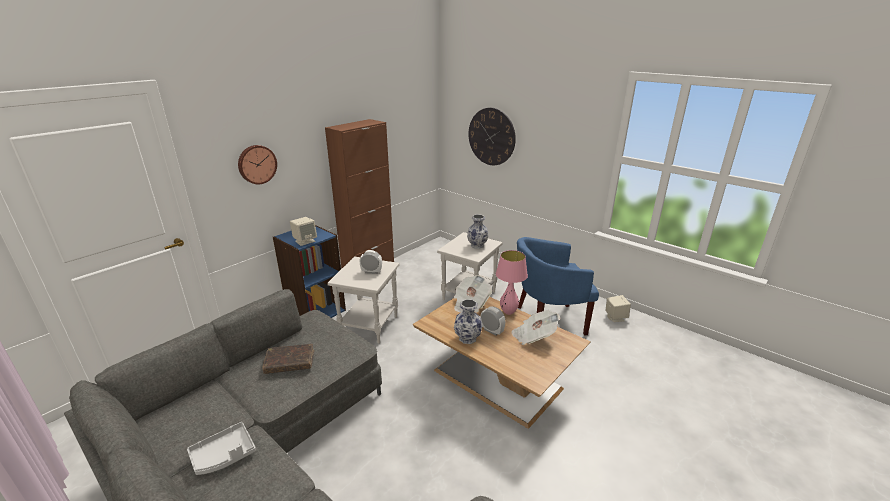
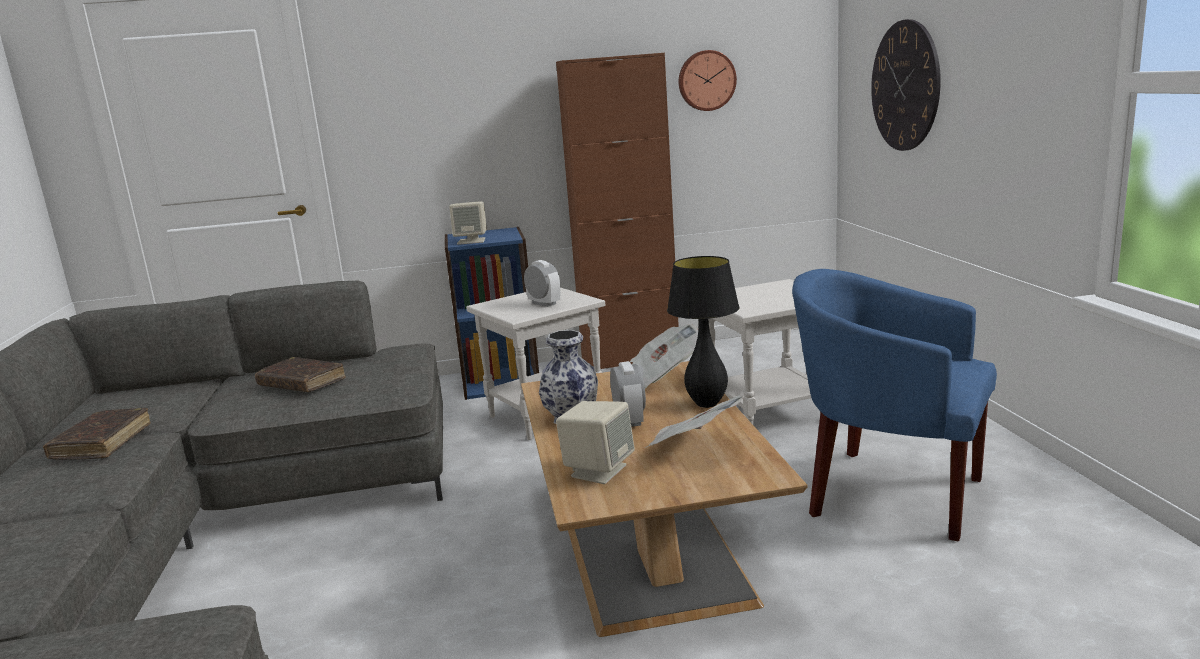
camera: 40 degrees right, 10 degrees down
(224, 455) = (102, 443): grey tray -> brown book
(256, 164) = (430, 111): wall clock -> wall clock (706, 80)
(476, 245) = (780, 297): vase -> none
(508, 312) = (707, 404): pink table lamp -> black table lamp
(615, 317) = (1089, 533): beige speaker -> beige speaker (598, 470)

